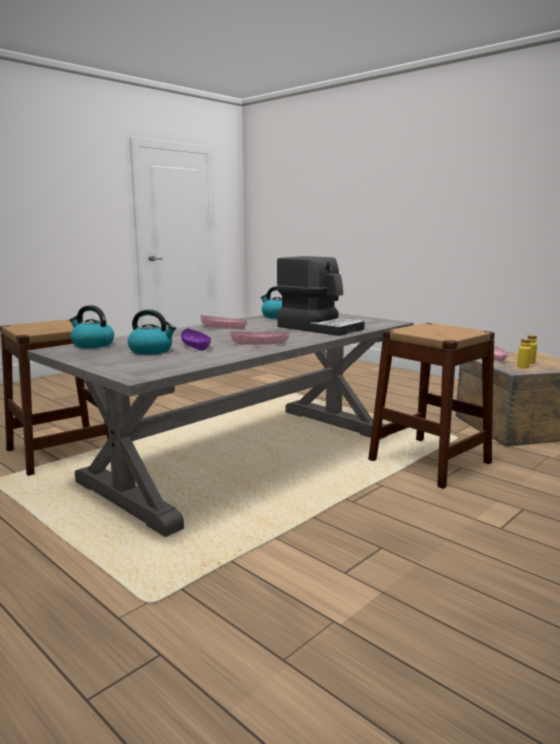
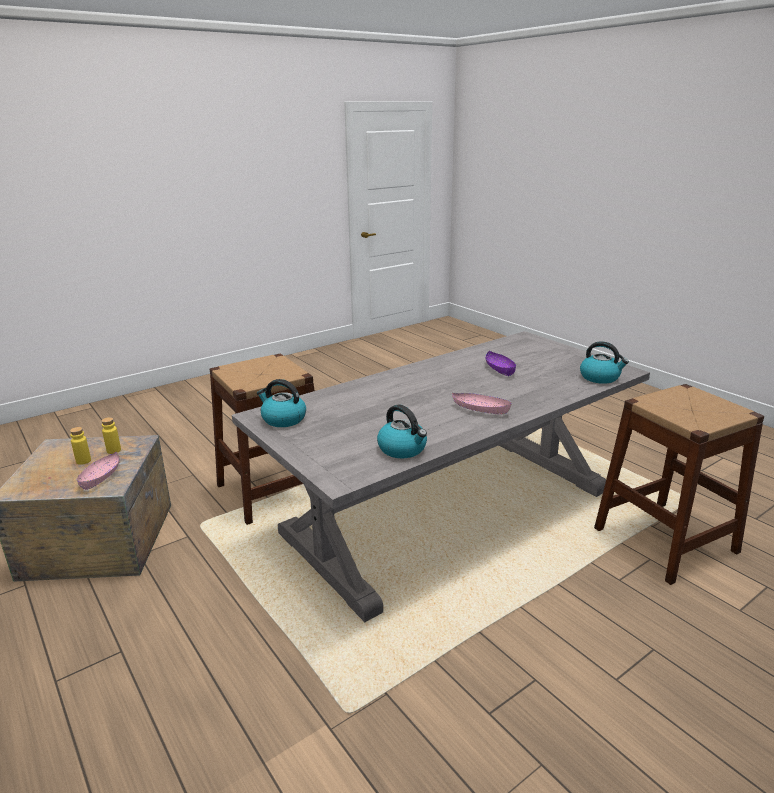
camera: 170 degrees left, 10 degrees up
(151, 351) = (535, 364): kettle -> kettle (283, 419)
(260, 344) = (441, 370): pink bowl -> none
(319, 328) = (364, 403): coffee machine -> none

